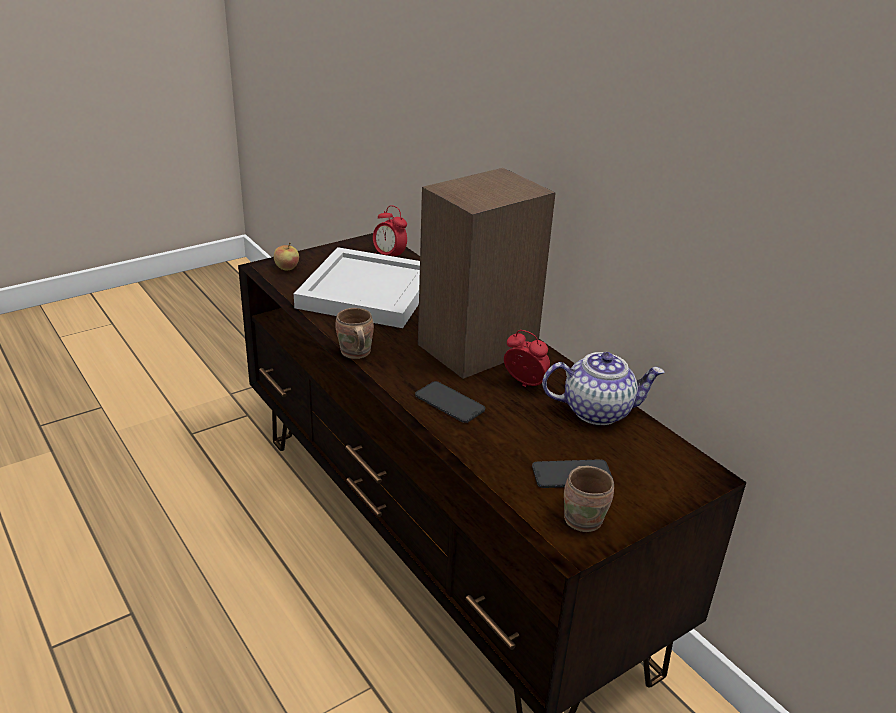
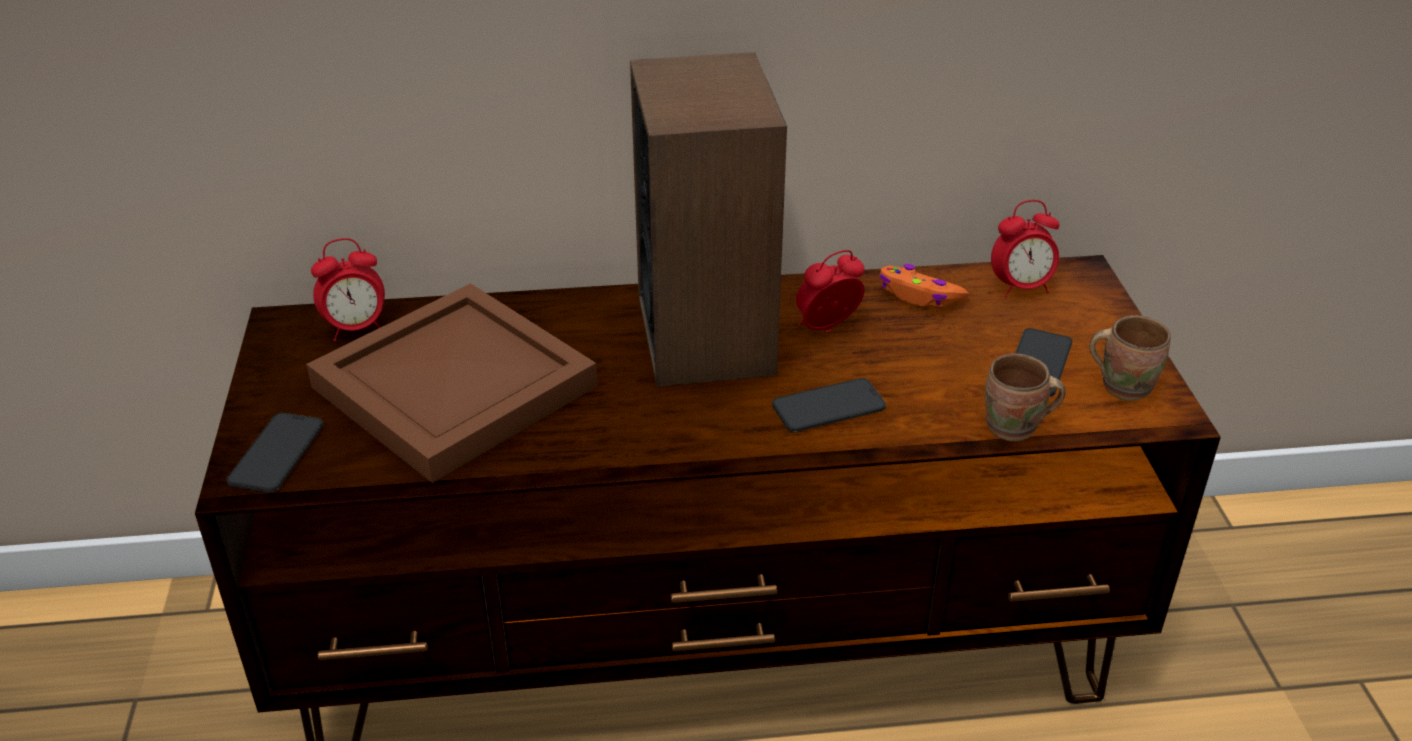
camera: 60 degrees left, 5 degrees up
(287, 268) = (276, 453): apple -> phone
(354, 353) = (634, 457): brown mug -> brown mug (1014, 429)
(367, 291) = (449, 387): white tray -> brown tray
(597, 410) = (919, 296): teapot -> orange game controller
(655, 450) = (1020, 288): none -> alarm clock

